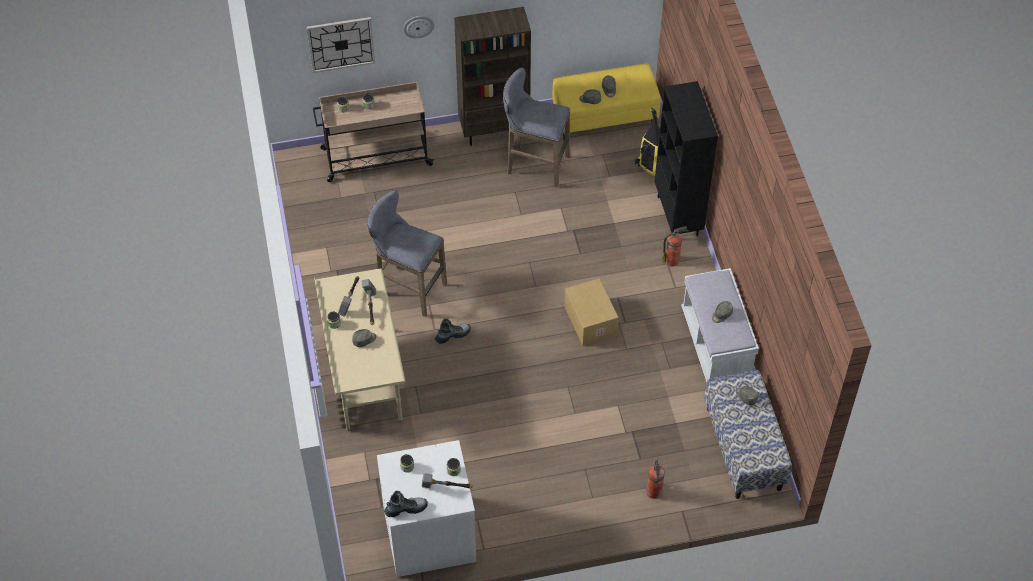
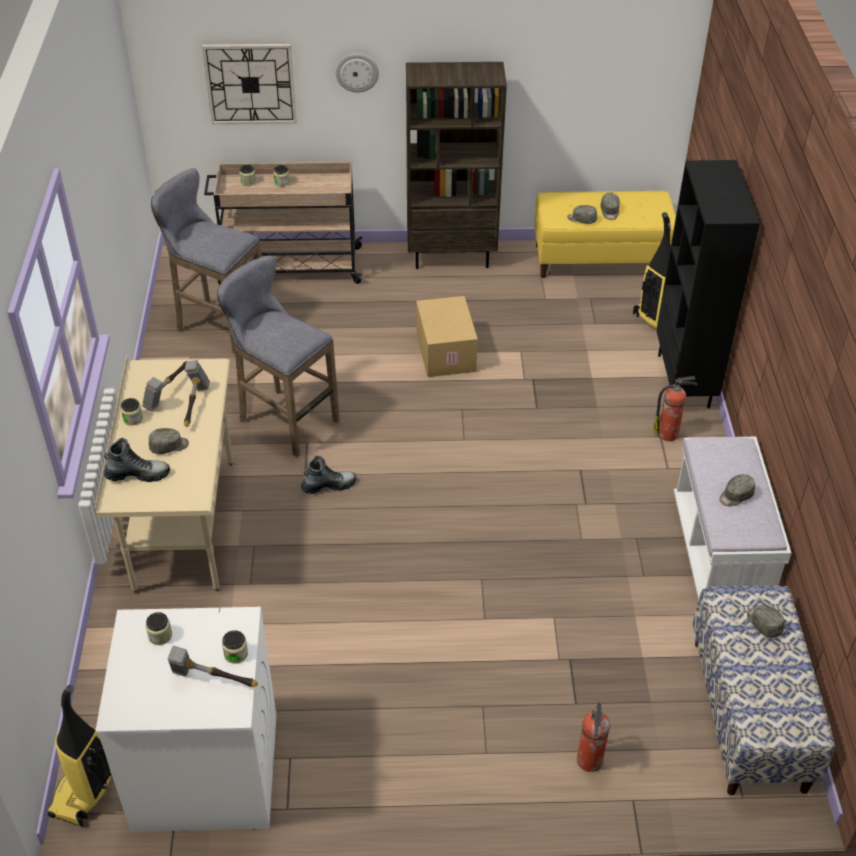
camera: 10 degrees right, 10 degrees down
(362, 559) = (85, 793): none -> vacuum cleaner
(406, 509) = (133, 705): boot -> boot (138, 474)
(534, 165) = (496, 299): grey stool -> grey stool (218, 325)
(589, 321) = (532, 494): cardboard box -> cardboard box (444, 352)

